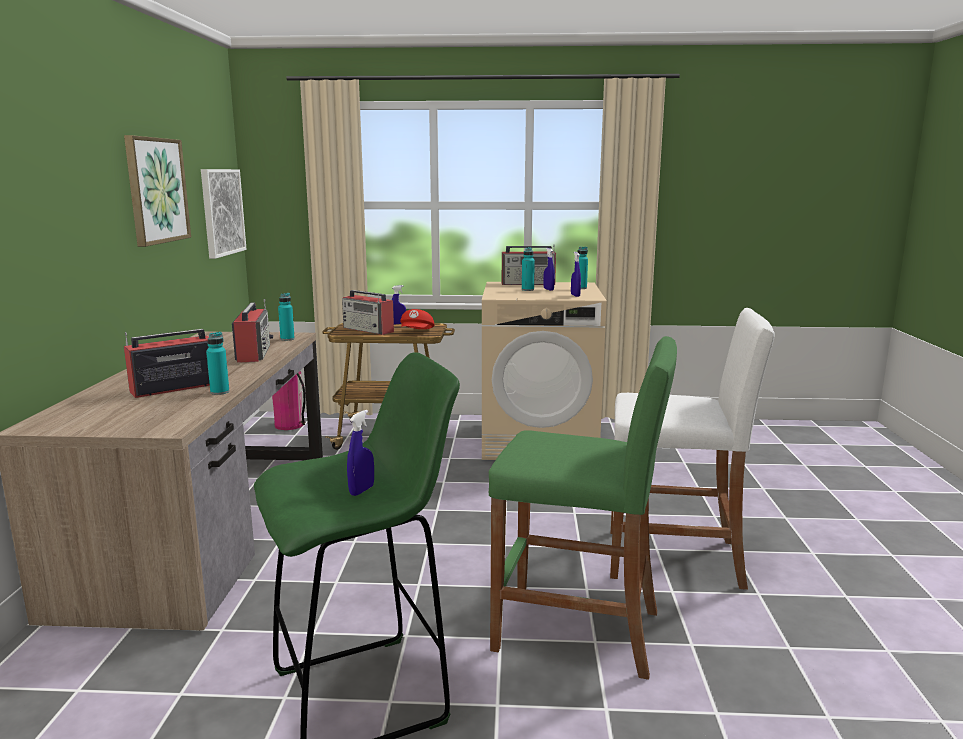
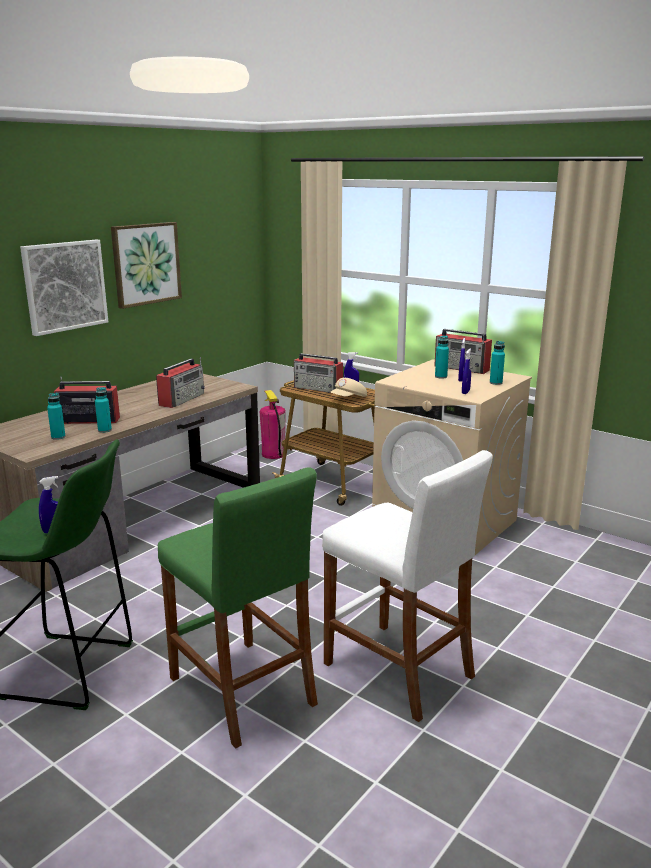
camera: 35 degrees right, 5 degrees up
(222, 212) = (233, 273): picture -> picture (65, 286)
(287, 339) = (227, 389): turquoise bottle -> turquoise bottle (58, 437)
(369, 330) = (318, 389): radio -> radio turned 45 degrees counterclockwise
(417, 333) = (348, 399): red cap -> beige cap

